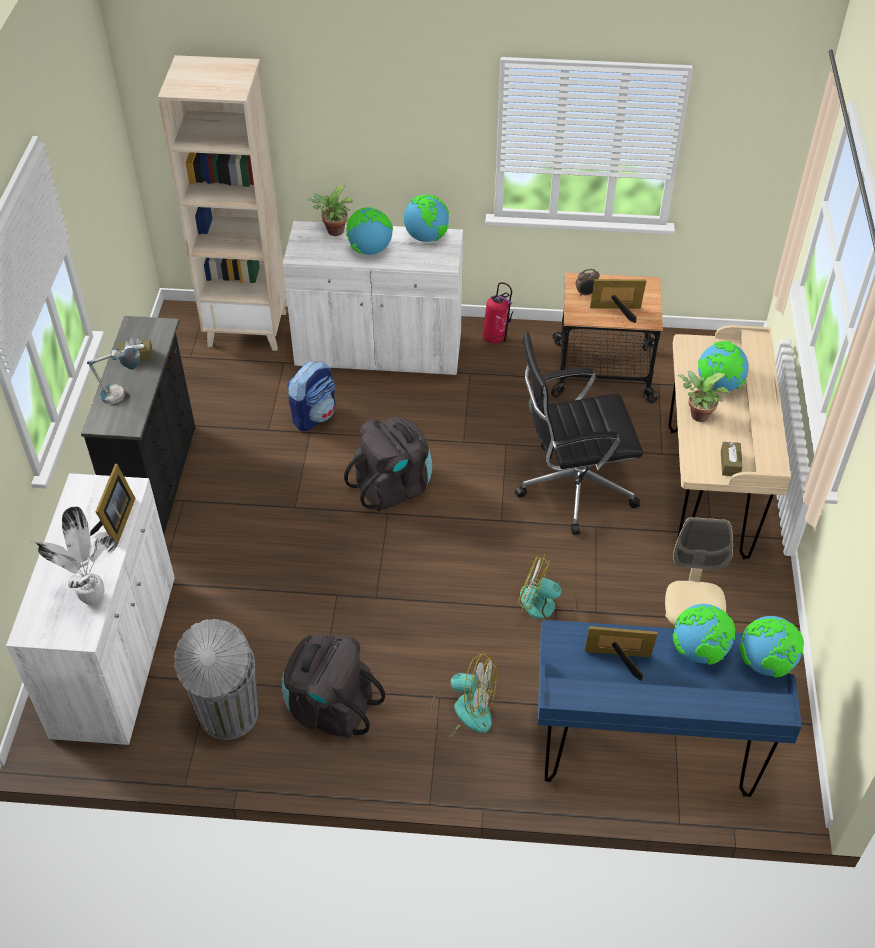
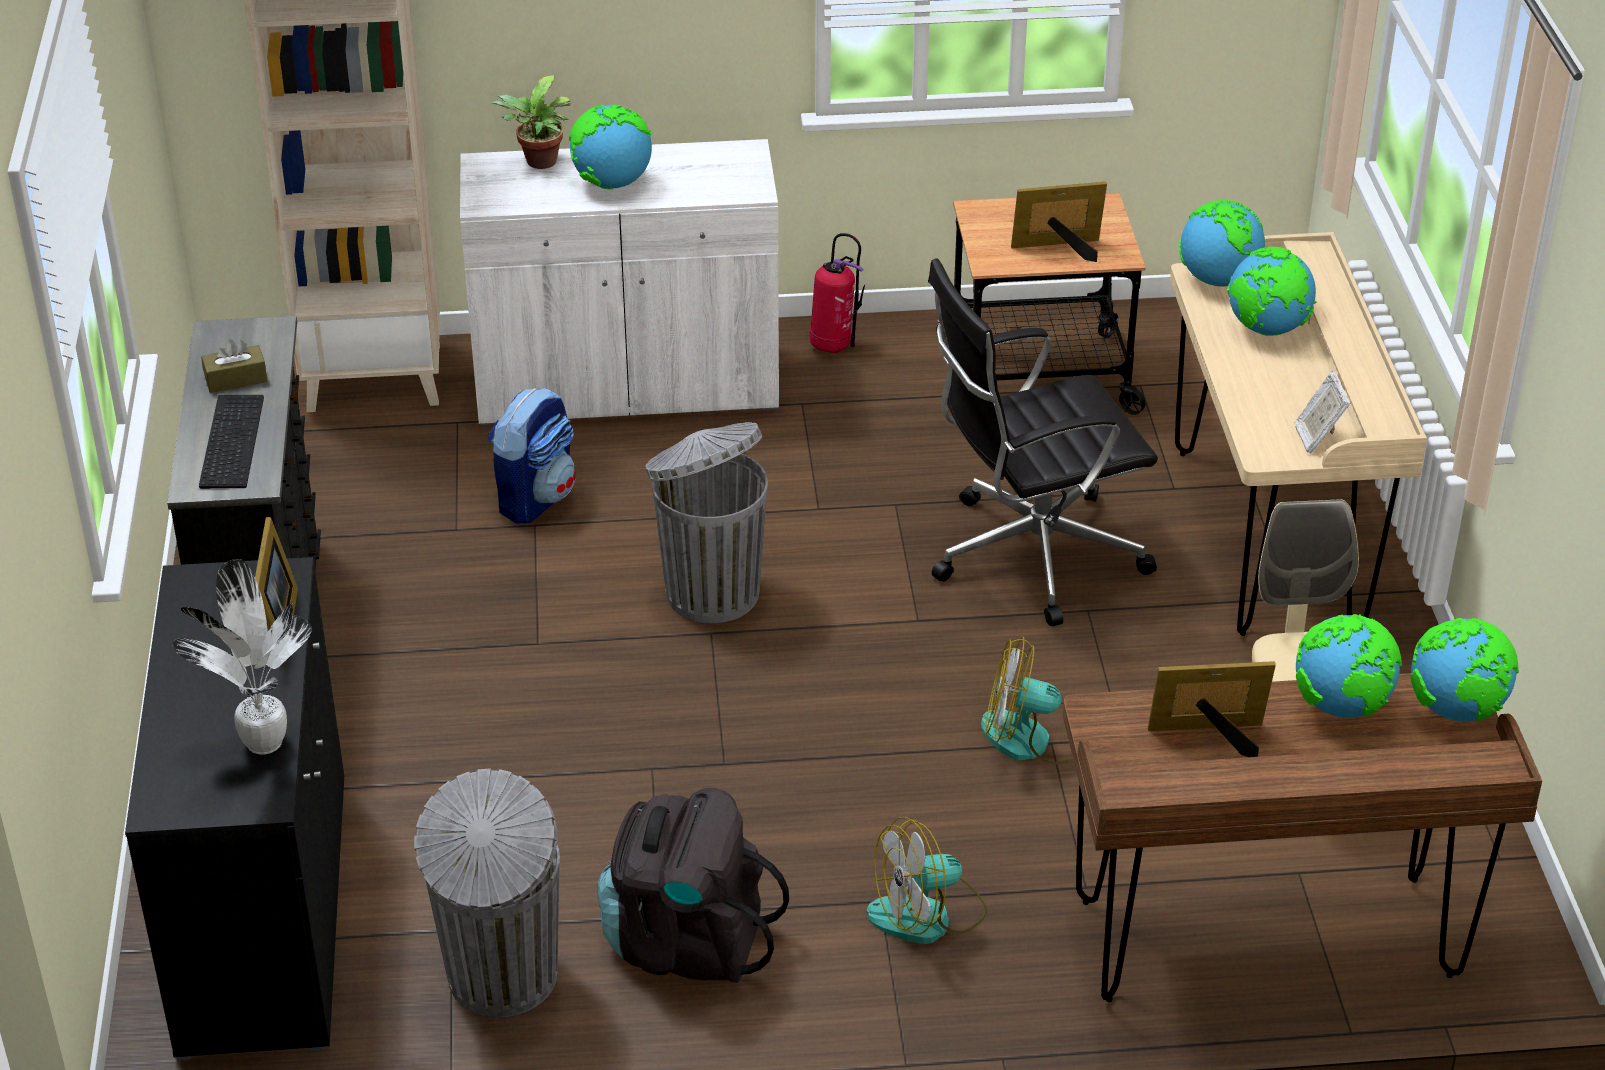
camera: 10 degrees left, 10 degrees down
(116, 656) = (265, 913): white cabinet -> black cabinet
(123, 397) = (229, 441): table lamp -> keyboard
(393, 487) = (710, 591): black backpack -> grey trash can
(426, 237) = (707, 156): globe -> globe (1218, 280)
(463, 710) = (927, 915): fan -> fan turned 150 degrees clockwise
(586, 294) = (999, 228): alarm clock -> none
(645, 755) = (1265, 940): blue desk -> brown desk
(697, 415) = (1243, 375): potted plant -> none
(730, 464) = (1317, 438): brown tissue box -> picture frame

